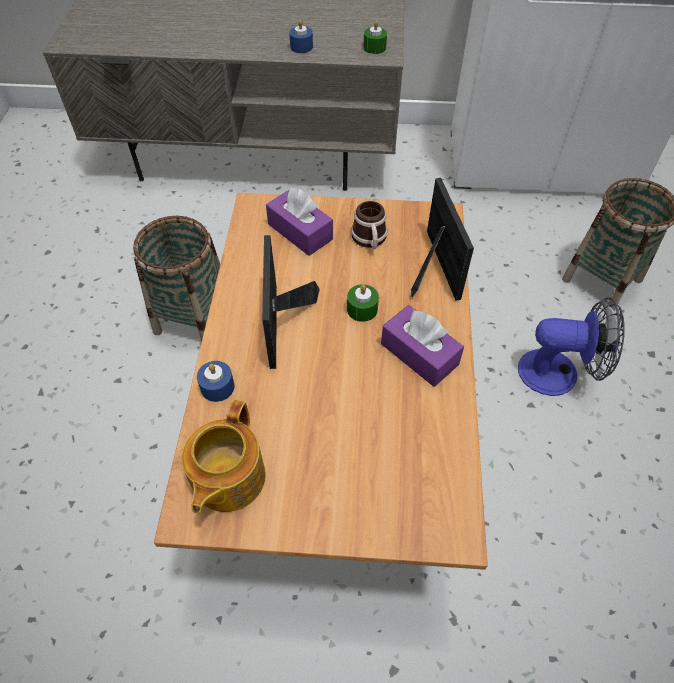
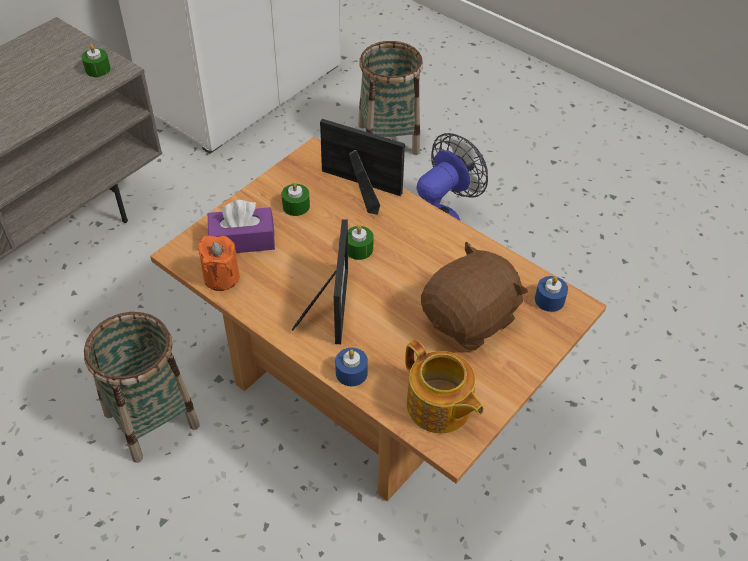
camera: 55 degrees left, 5 degrees down
(250, 243) = (221, 277): none -> orange candle
(284, 327) = (332, 303): picture frame -> picture frame turned 120 degrees counterclockwise
(301, 47) = (34, 108): blue candle -> blue candle (549, 300)
(354, 444) = (470, 319): none -> brown plush toy
(370, 240) = (296, 206): mug -> green candle
(419, 354) = (428, 242): purple tissue box -> none

